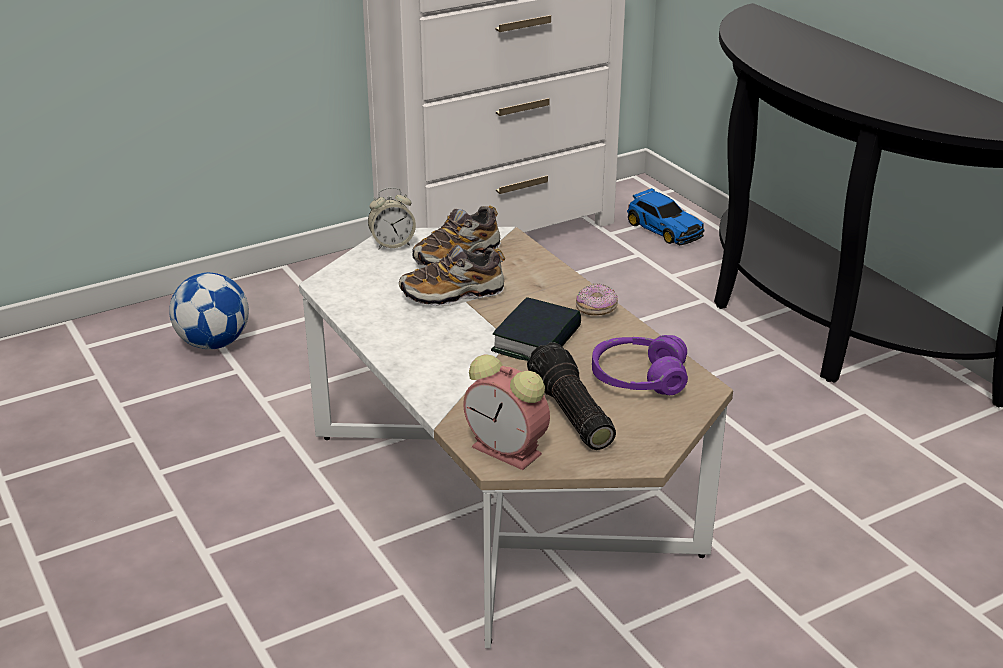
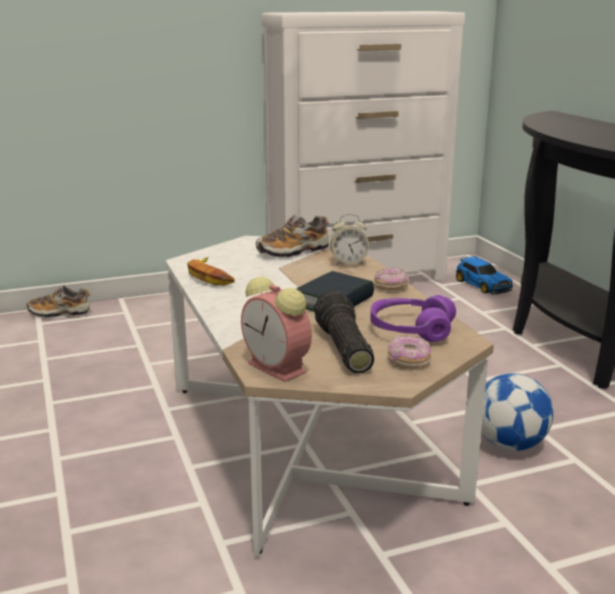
camera: 10 degrees right, 10 degrees down
(214, 343) = (129, 328): football -> football (509, 444)
(371, 310) = (211, 277): none -> banana
(392, 244) = (247, 243): alarm clock -> alarm clock (348, 263)
(453, 294) = (279, 272): shoe -> shoe (59, 313)
(648, 426) = (408, 361): none -> donut

